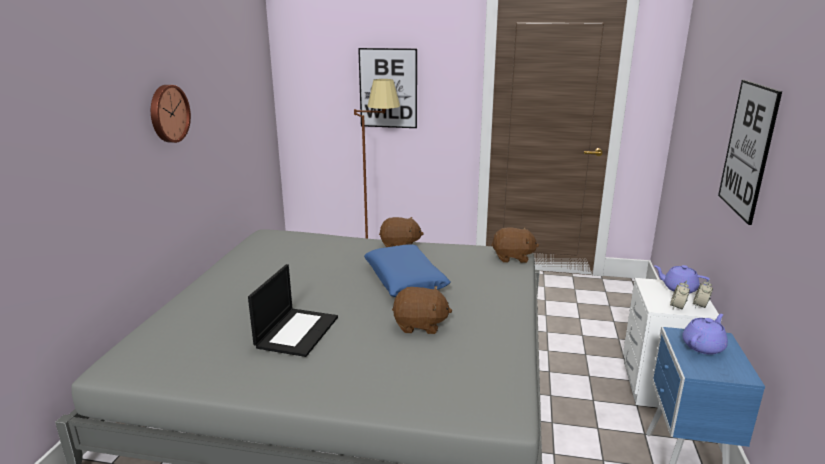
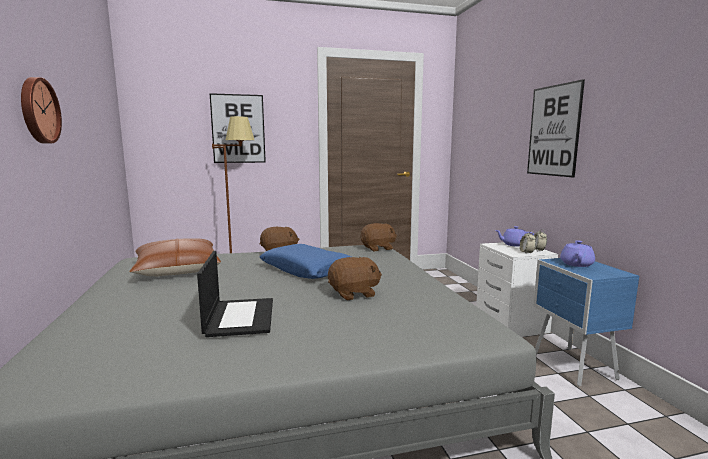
camera: 25 degrees left, 10 degrees down
(287, 257) = (177, 270): none -> brown pillow

